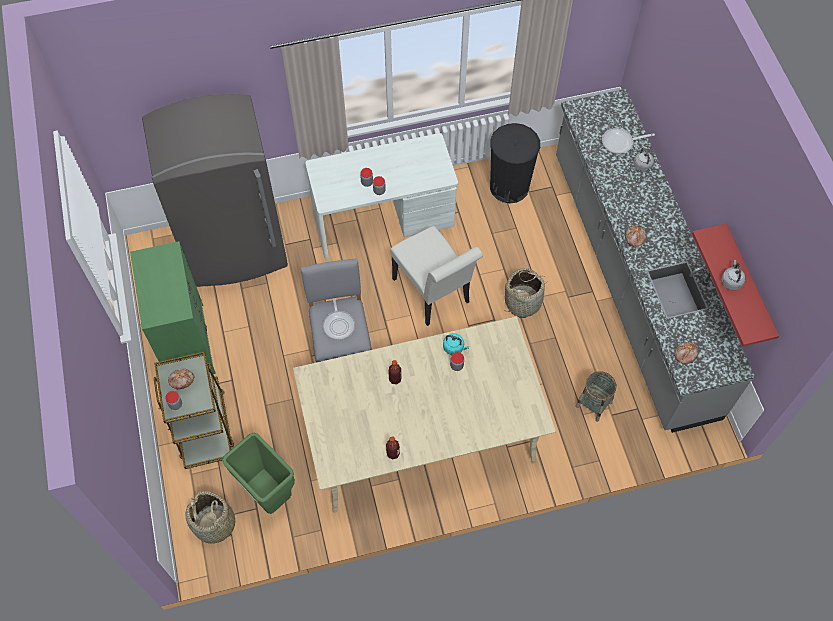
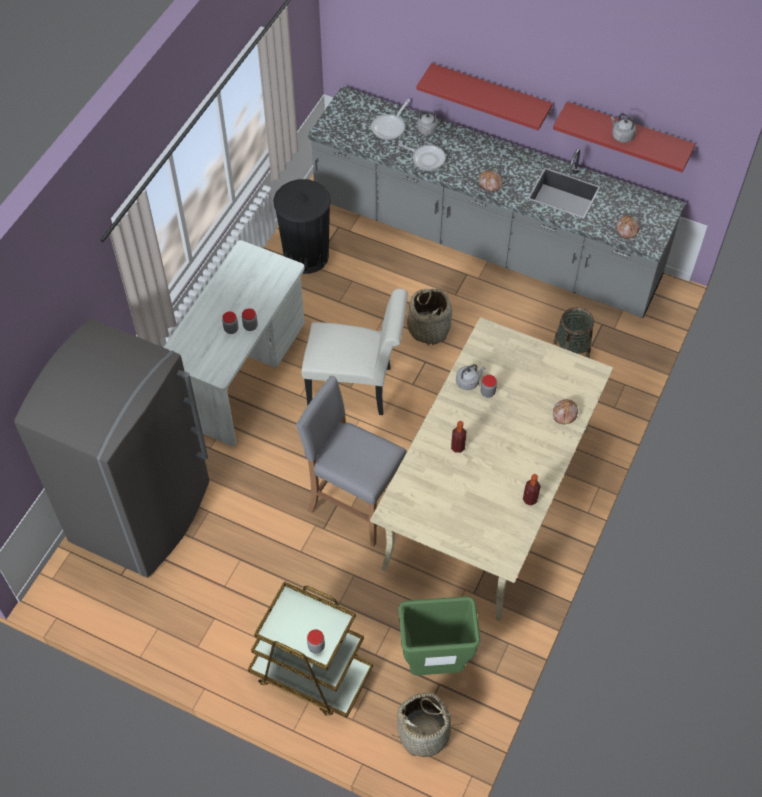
camera: 50 degrees left, 5 degrees down
(181, 380) = (293, 623): bread -> bread (564, 414)
(187, 343) = (205, 626): green dresser -> none
(339, 324) = (357, 454): frying pan -> frying pan (426, 159)
(454, 348) = (468, 382): turquoise kettle -> grey kettle
(692, 174) = (490, 94): none -> red shelf

